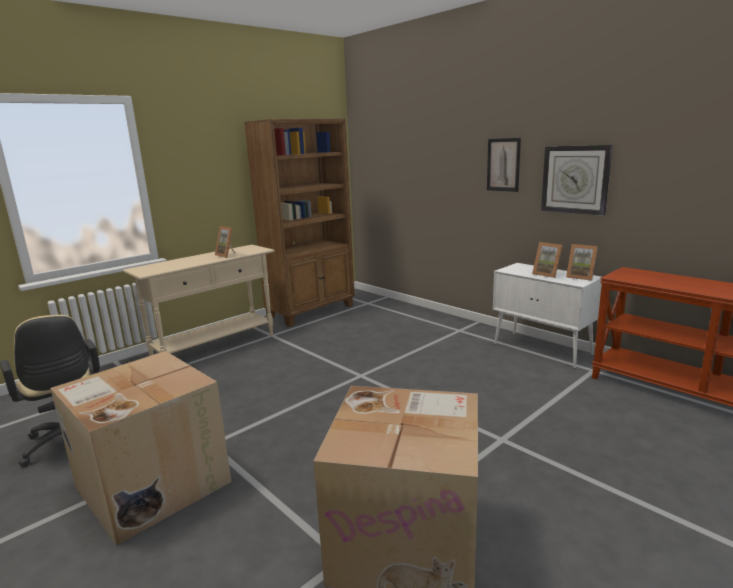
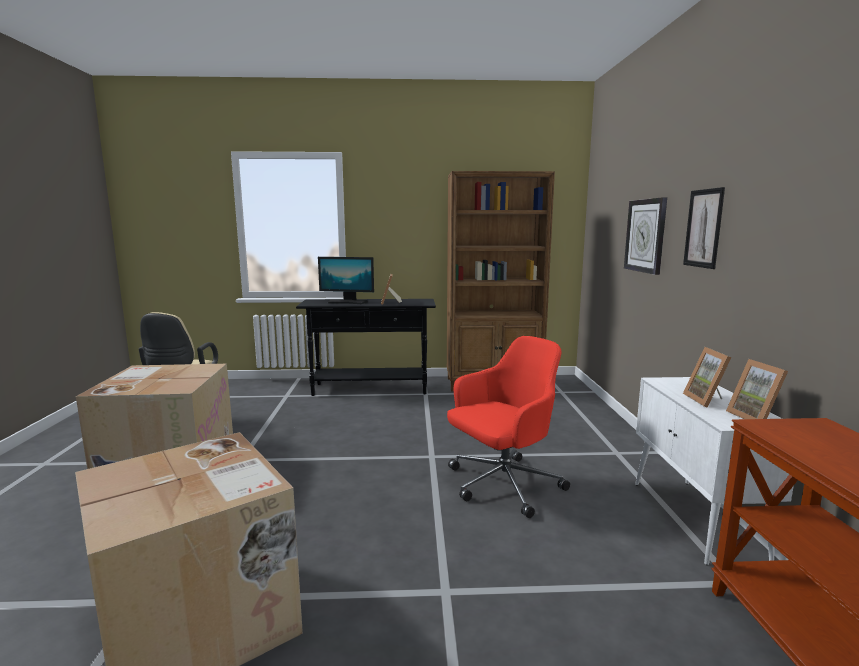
camera: 40 degrees right, 5 degrees down
(184, 263) = (347, 302): none -> monitor
(215, 347) = (370, 389): beige console table -> black console table
(433, 373) = (502, 485): none -> red office chair
(575, 179) = (782, 253): wall clock -> wall clock (645, 235)

